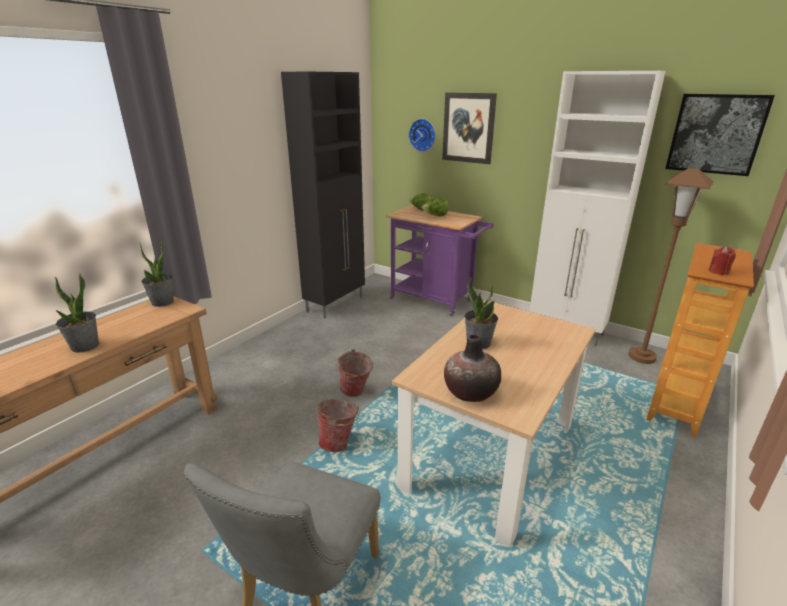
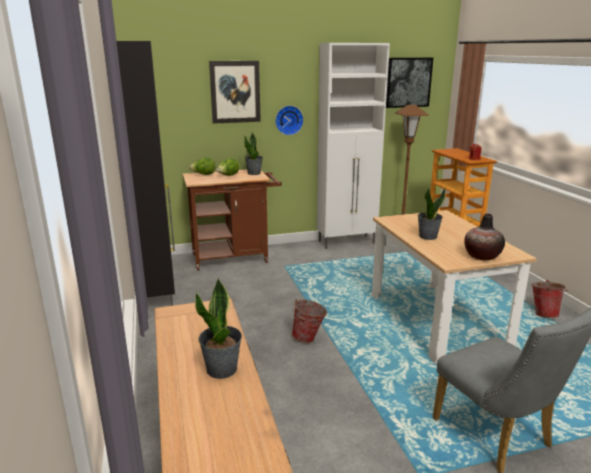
camera: 50 degrees left, 5 degrees down
(162, 302) = (176, 313): potted plant -> potted plant (254, 173)
(339, 443) = (361, 368): bucket -> bucket (544, 313)
(423, 135) = (187, 102): wall clock -> wall clock (288, 120)
(436, 300) = (235, 257): purple cart -> brown cart

